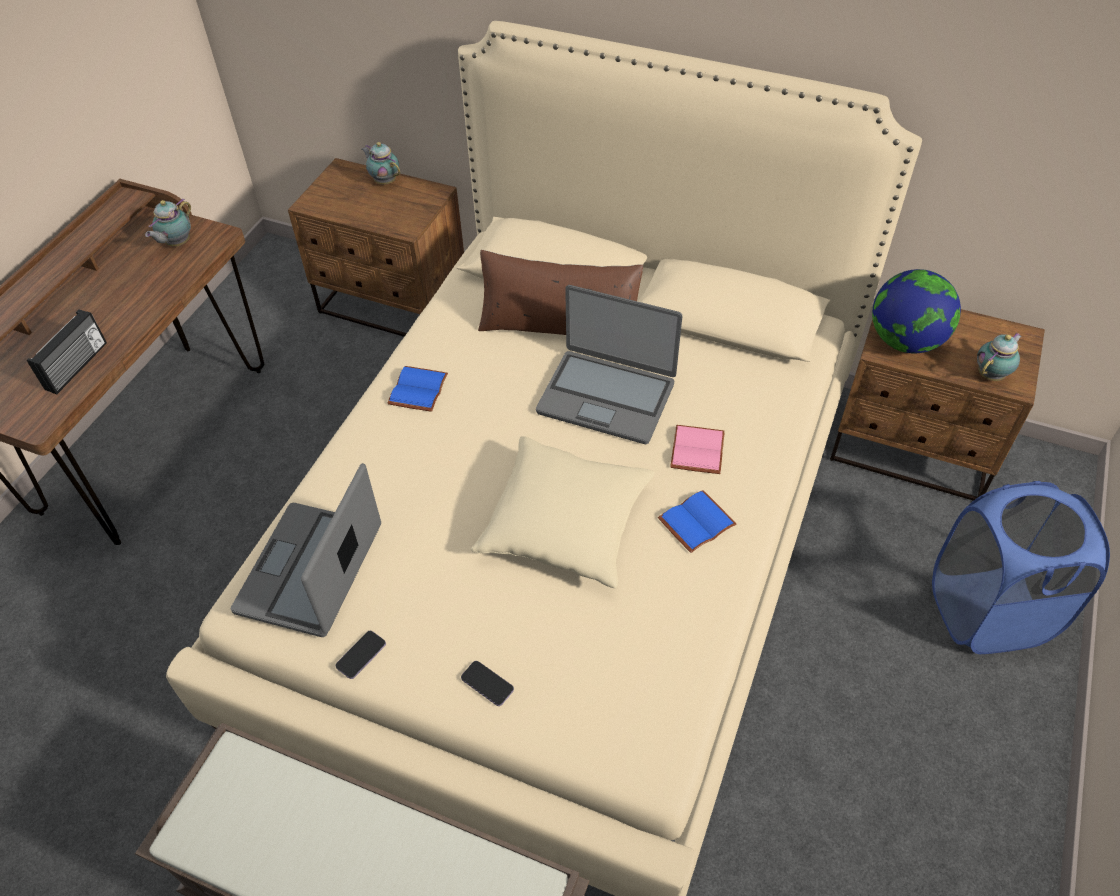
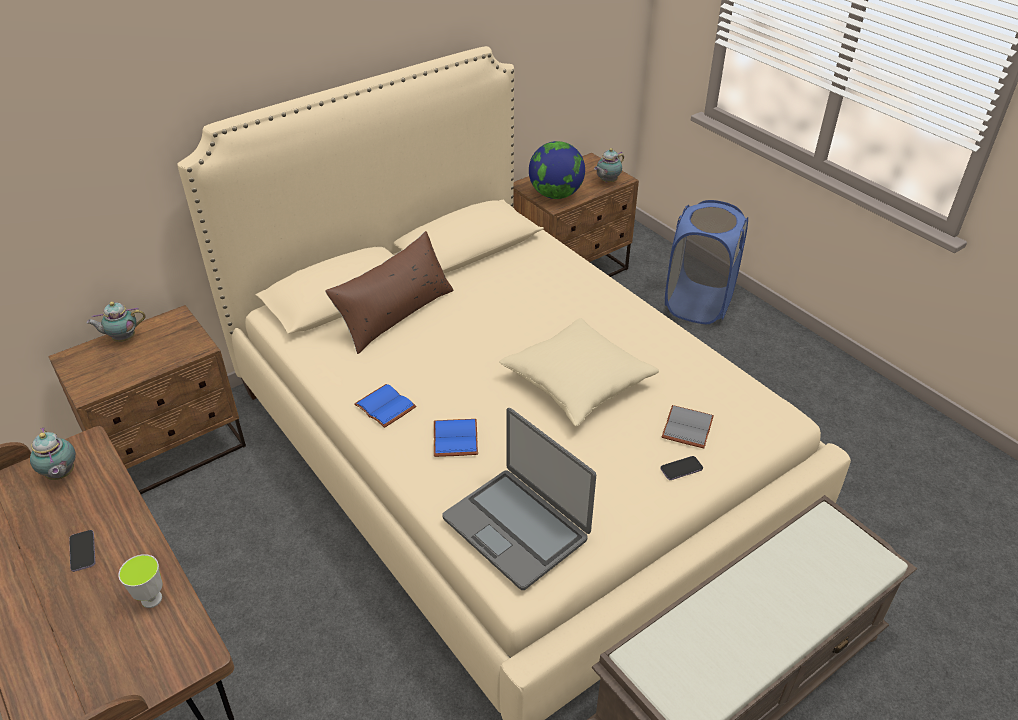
camera: 60 degrees left, 10 degrees down
(77, 366) = (151, 599): radio -> cup
(361, 655) = (614, 527): phone -> phone (83, 551)
(562, 661) = (686, 427): none -> grey book
(606, 396) = (485, 320): laptop -> none
(696, 520) = (620, 327): blue book -> blue book (454, 438)
(699, 451) = (567, 303): pink book -> none
(991, 374) = (607, 181): teapot -> teapot turned 120 degrees counterclockwise

